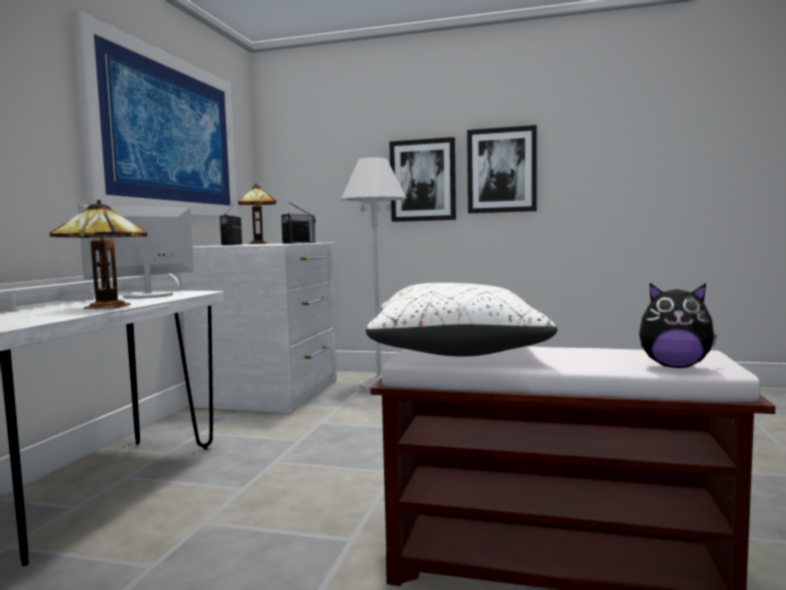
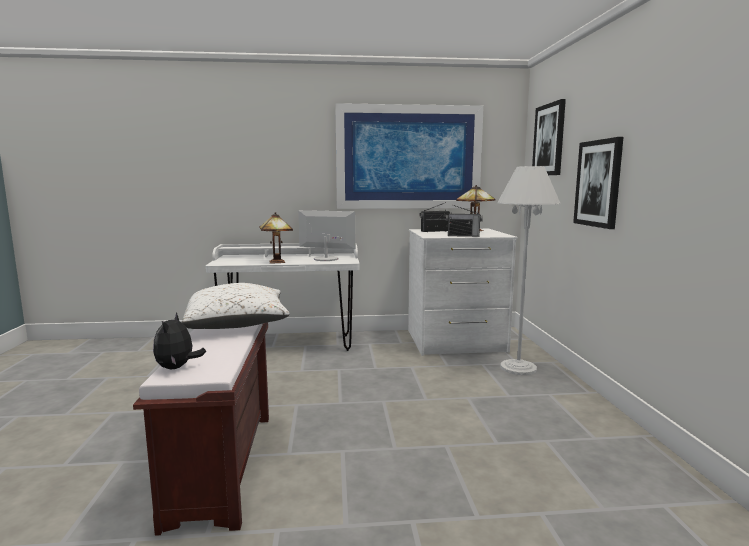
camera: 70 degrees right, 5 degrees up
(501, 170) = (654, 176): picture -> picture (549, 140)

